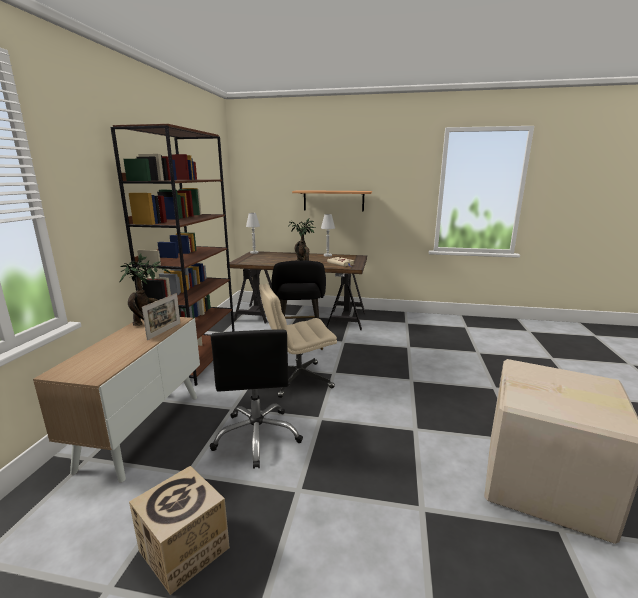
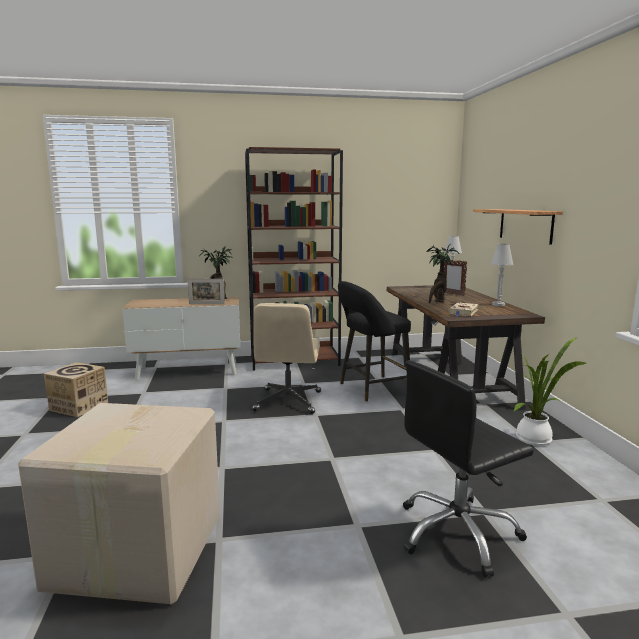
camera: 70 degrees right, 5 degrees down
(257, 436) = (189, 403): black office chair -> black office chair (458, 533)
(283, 256) = (452, 294): none -> picture frame
(298, 379) = (288, 401): beige office chair -> beige office chair turned 135 degrees counterclockwise
(403, 320) = (536, 439): none -> potted plant

